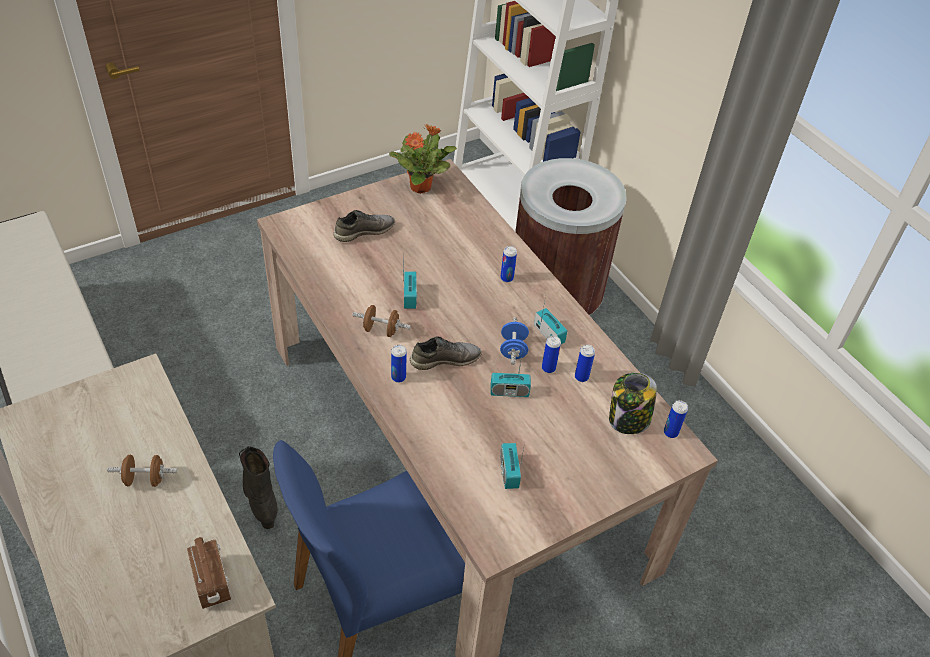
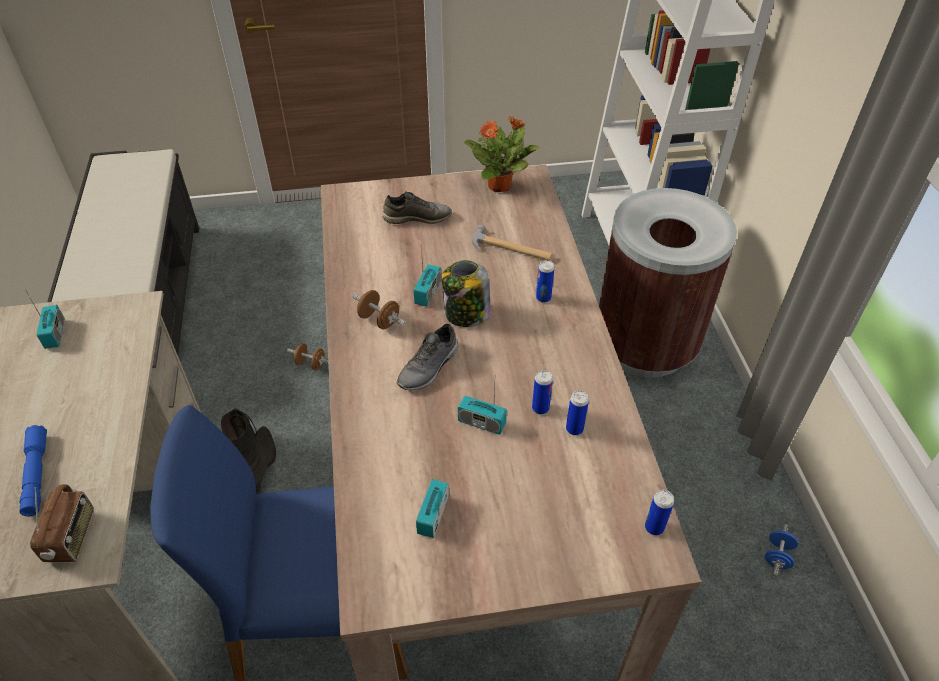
camera: 25 degrees right, 0 degrees up
(144, 544) = (36, 475): none -> blue flashlight
(145, 479) = (77, 409): brown dumbbell -> brown dumbbell (310, 364)
(398, 377) = (369, 374): can -> none
(445, 359) = (429, 367): grey shoe -> grey shoe turned 120 degrees clockwise
(459, 242) = (510, 249): none -> hammer
(513, 349) = (510, 377): blue dumbbell -> blue dumbbell (777, 556)
(549, 334) = (560, 370): radio -> radio (55, 334)
(628, 420) = (607, 496): jar -> jar (466, 314)

